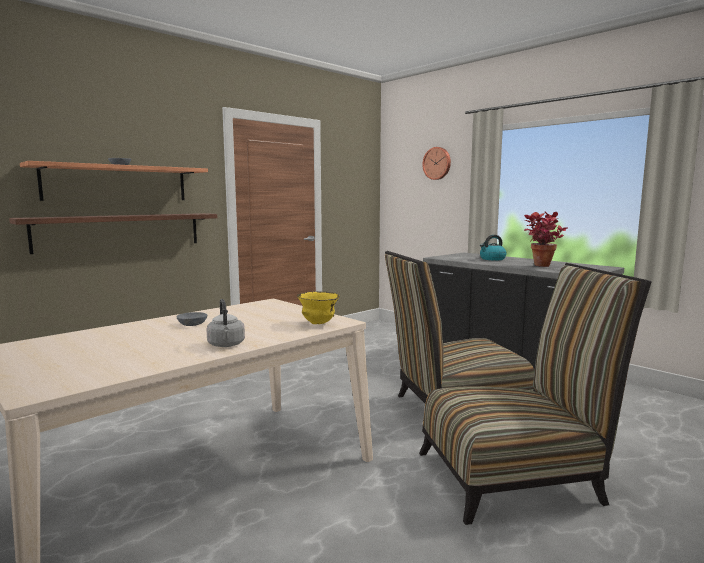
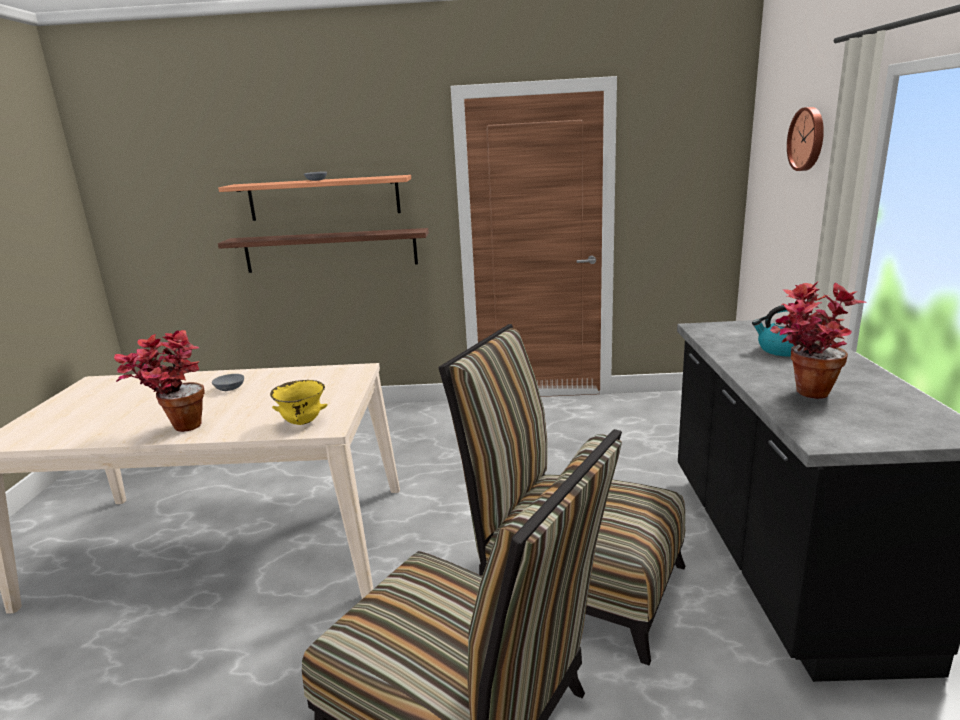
camera: 45 degrees right, 10 degrees up
(226, 345) = (176, 429): grey kettle -> potted plant

